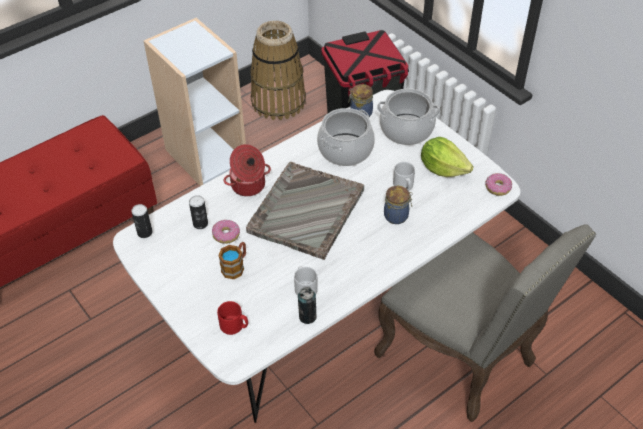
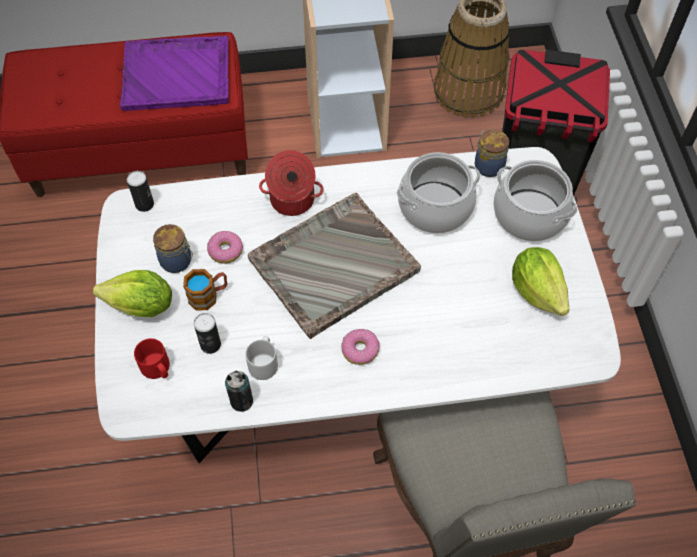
camera: 30 degrees right, 10 degrees up
(82, 157) = (177, 75): none -> purple tray
(193, 295) = (141, 306): none -> lettuce
(200, 223) = (208, 223): can -> can (210, 344)
(397, 216) = (435, 326): jar -> jar (177, 261)
(404, 186) = (471, 290): grey mug -> none
(498, 188) = (590, 353): donut -> donut (360, 350)

